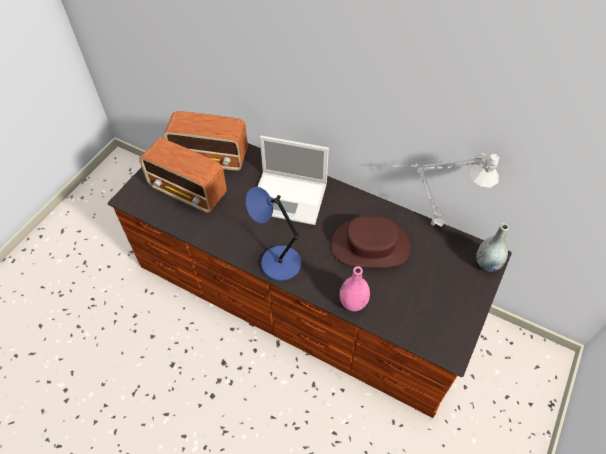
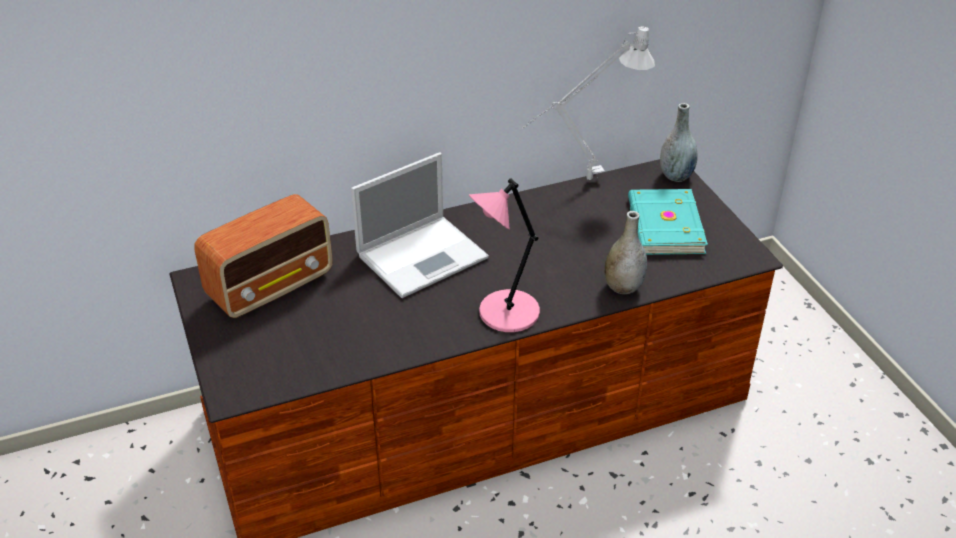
camera: 50 degrees left, 15 degrees down
(188, 192) = (300, 333): radio -> none
(278, 263) = (506, 314): blue table lamp -> pink table lamp
(353, 303) = (623, 287): pink vase -> grey vase
(370, 246) = (565, 235): brown hat -> none
(430, 288) = (663, 226): none -> turquoise book

